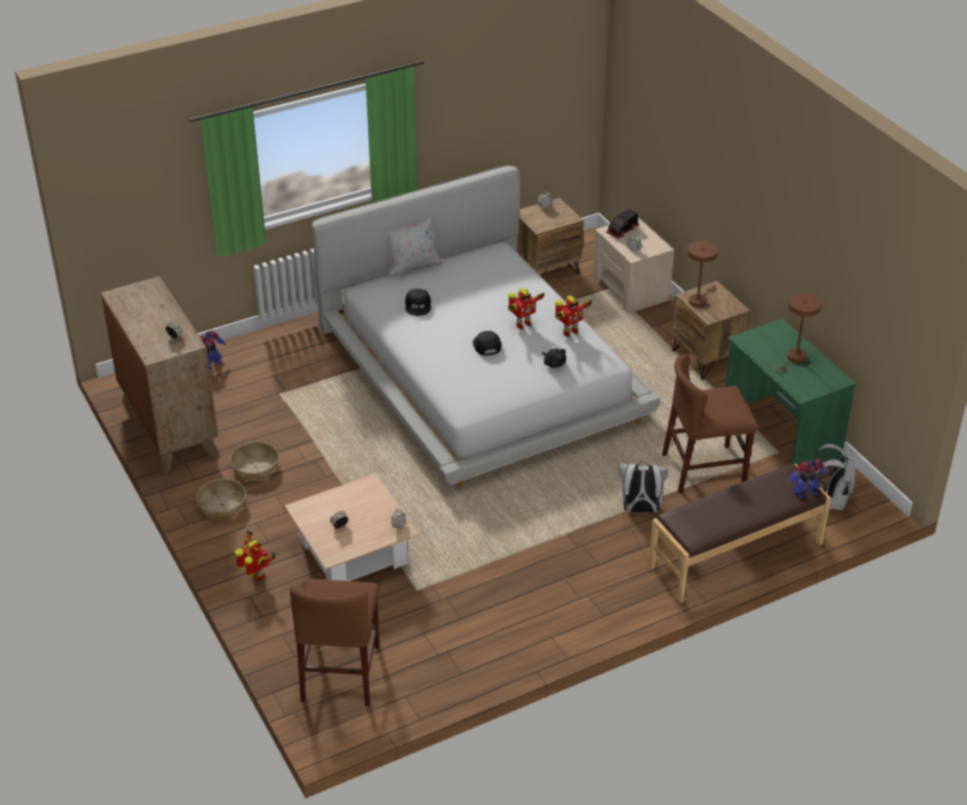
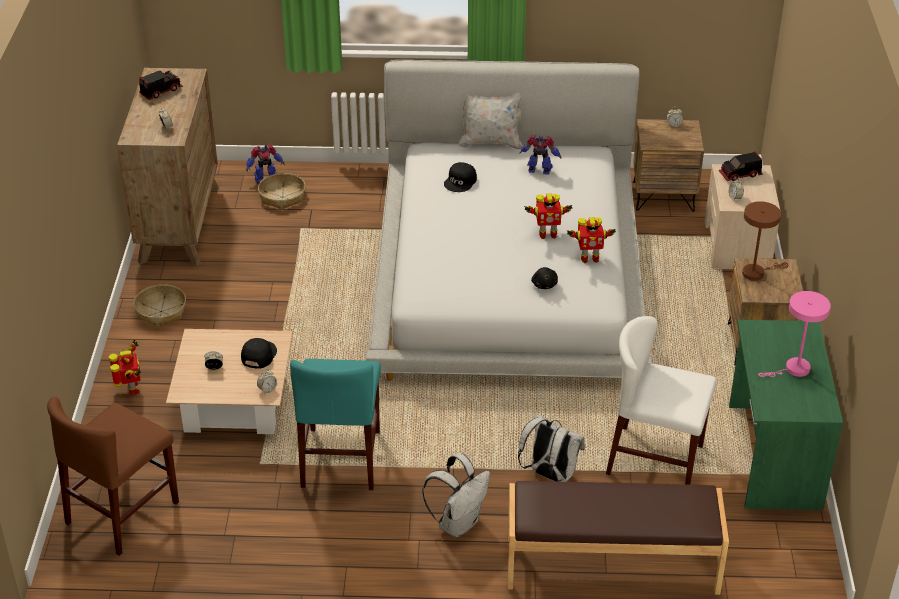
camera: 30 degrees right, 0 degrees up
(137, 308) = (161, 91): none -> toy truck
(255, 467) = (220, 288): basket -> basket (282, 197)
(476, 560) = (341, 458): none -> turquoise chair
(486, 345) = (491, 242): black cap -> black cap (258, 355)
(703, 469) = (655, 459): brown chair -> white chair
(794, 359) = (793, 370): brown table lamp -> pink table lamp
(806, 493) = (700, 524): toy robot -> toy robot (539, 171)
(831, 501) = (771, 551): white backpack -> white backpack (458, 523)

